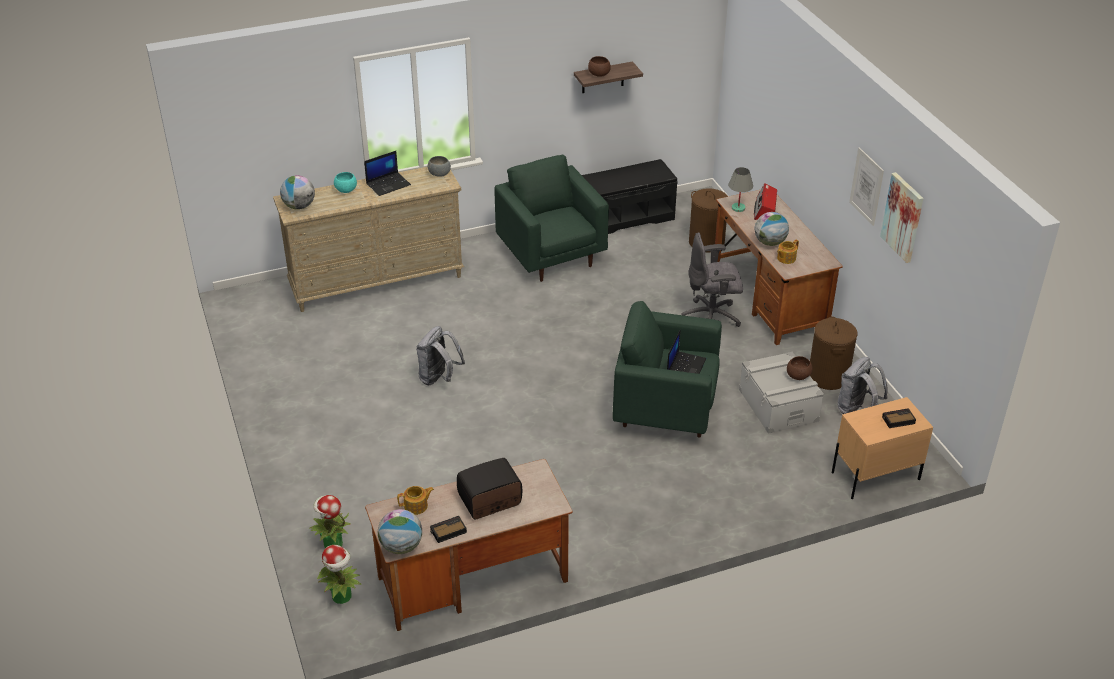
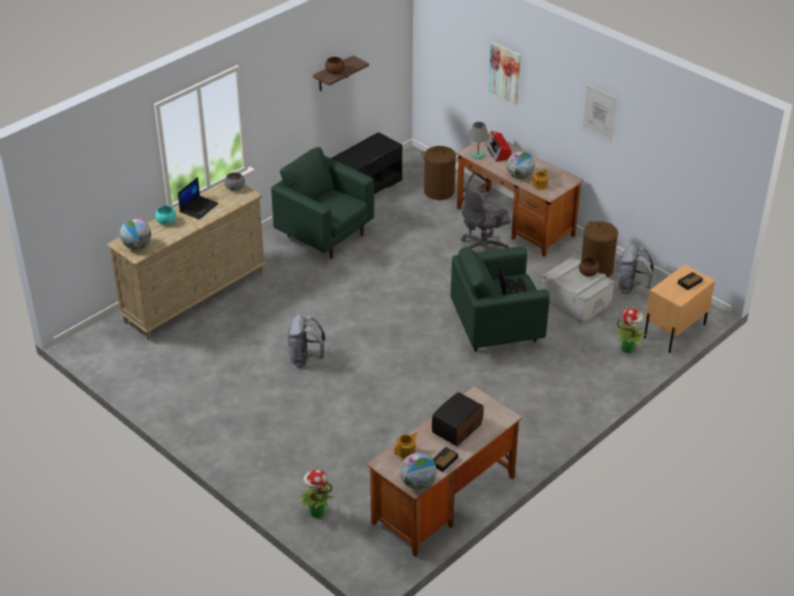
camera: 25 degrees left, 0 degrees up
(342, 596) = (354, 547): potted plant -> potted plant (628, 348)
(903, 217) = (642, 129): picture -> picture (505, 72)

